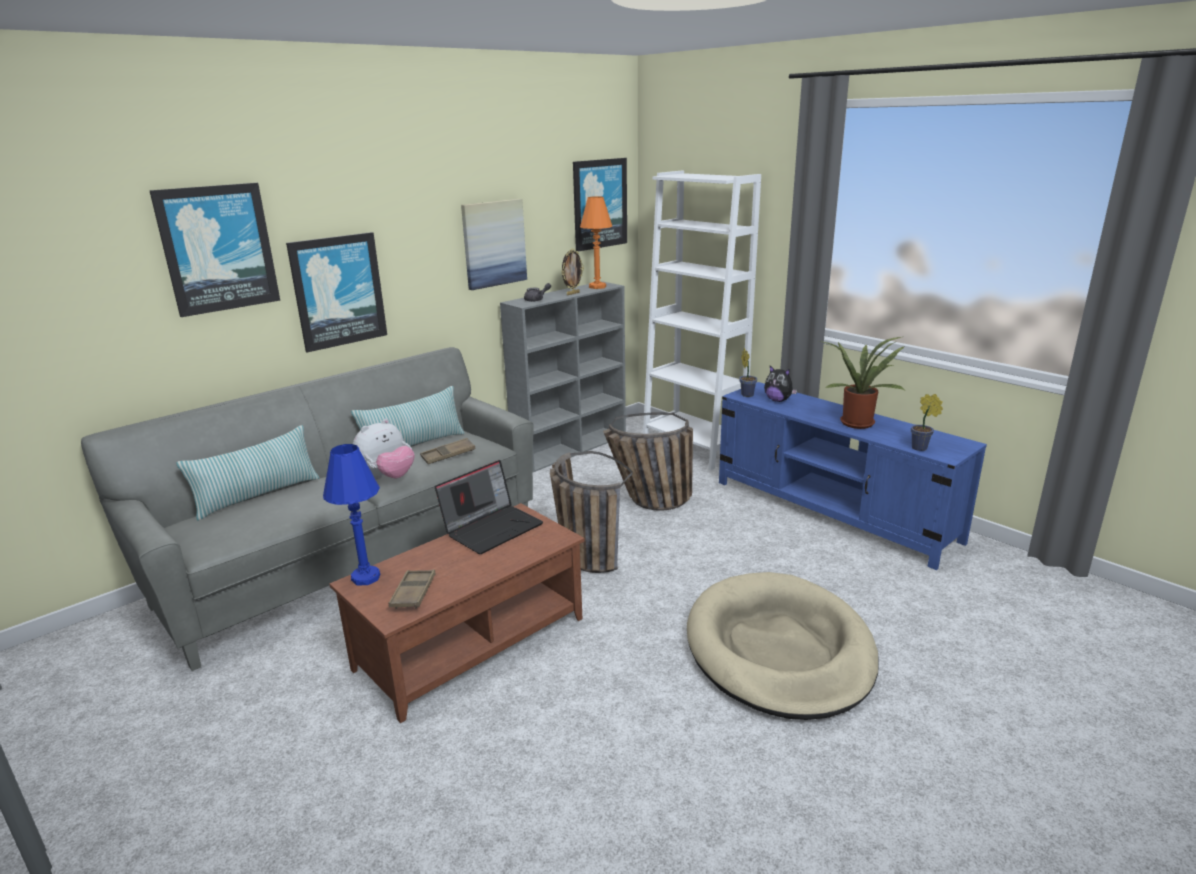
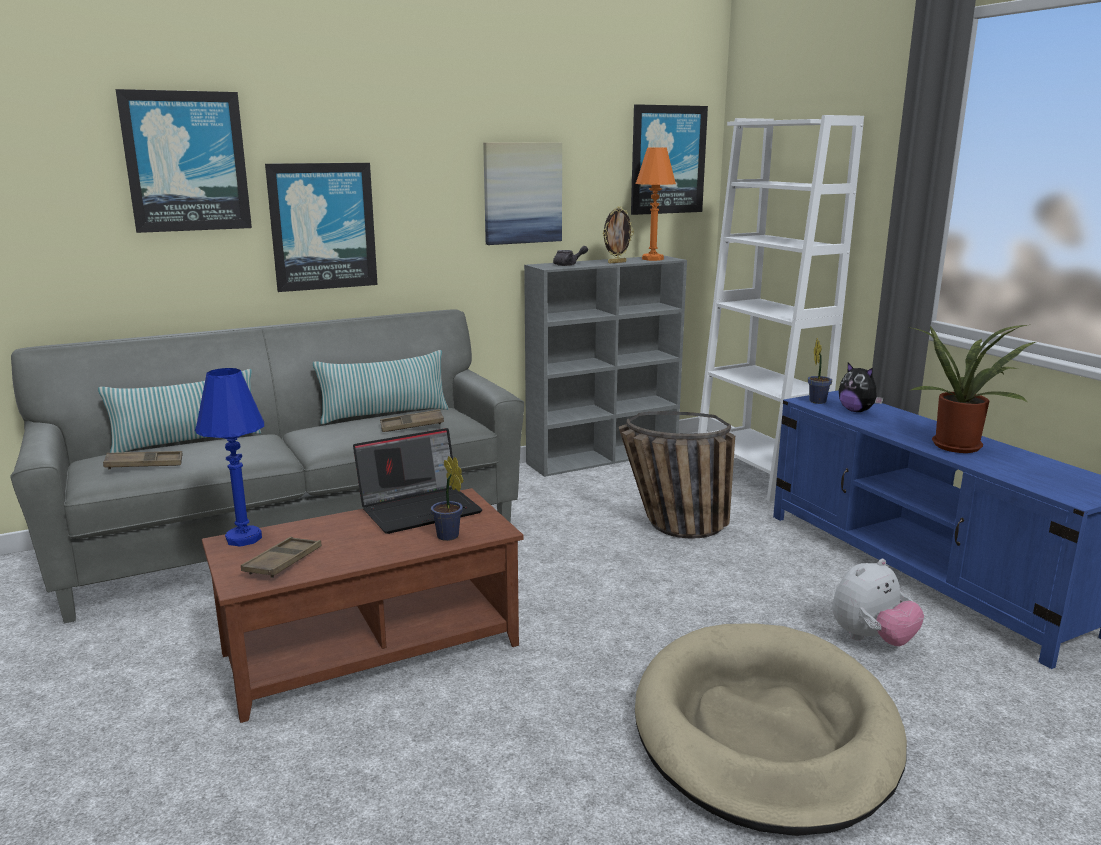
camera: 15 degrees right, 5 degrees down
(241, 525) = (144, 465): none -> brown tray
(387, 478) = (330, 440): plush toy -> plush toy (871, 639)
(582, 553) = (558, 571): basket -> none
(921, 448) = (1040, 485): potted plant -> potted plant (449, 537)

